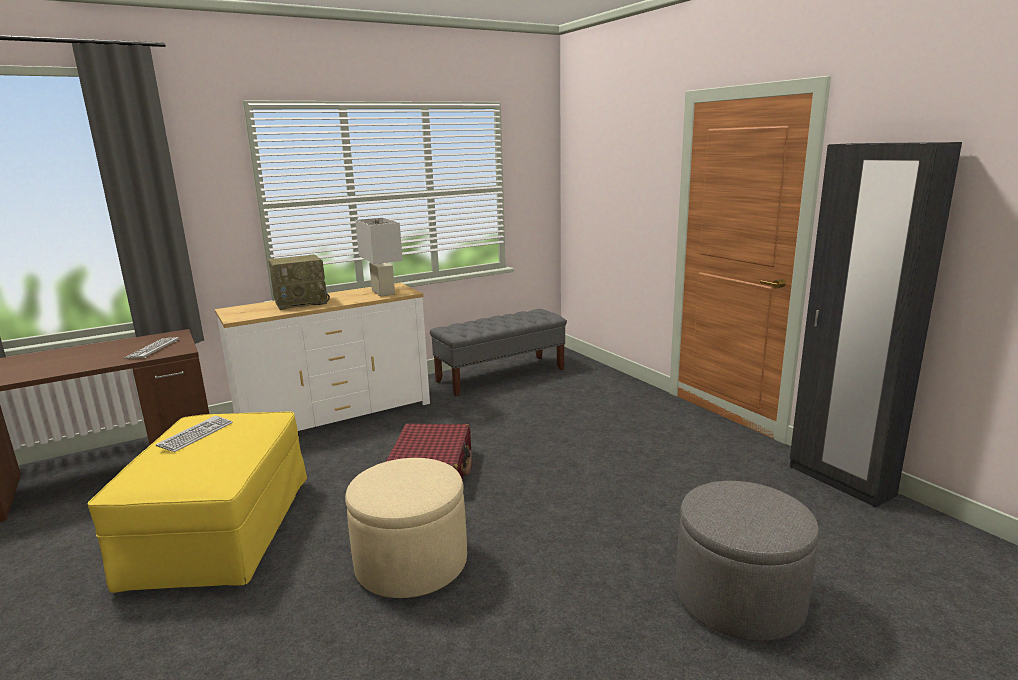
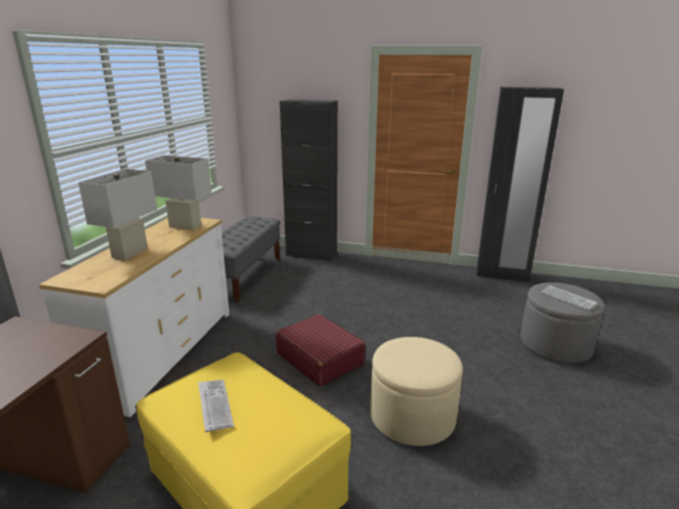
camera: 45 degrees left, 5 degrees up
(152, 349) = (35, 349): keyboard -> keyboard (568, 298)
(301, 302) = (130, 253): radio -> white table lamp
(606, 374) = (311, 254): none -> black cabinet

